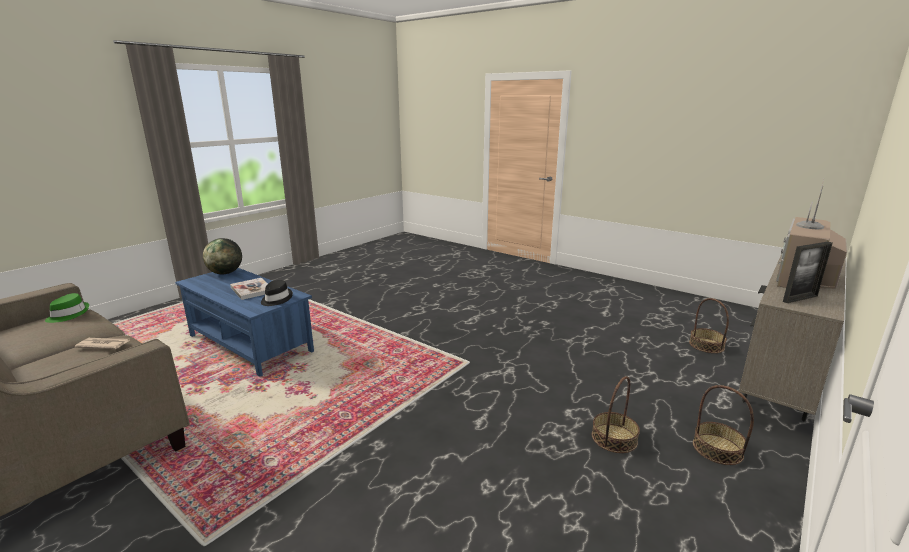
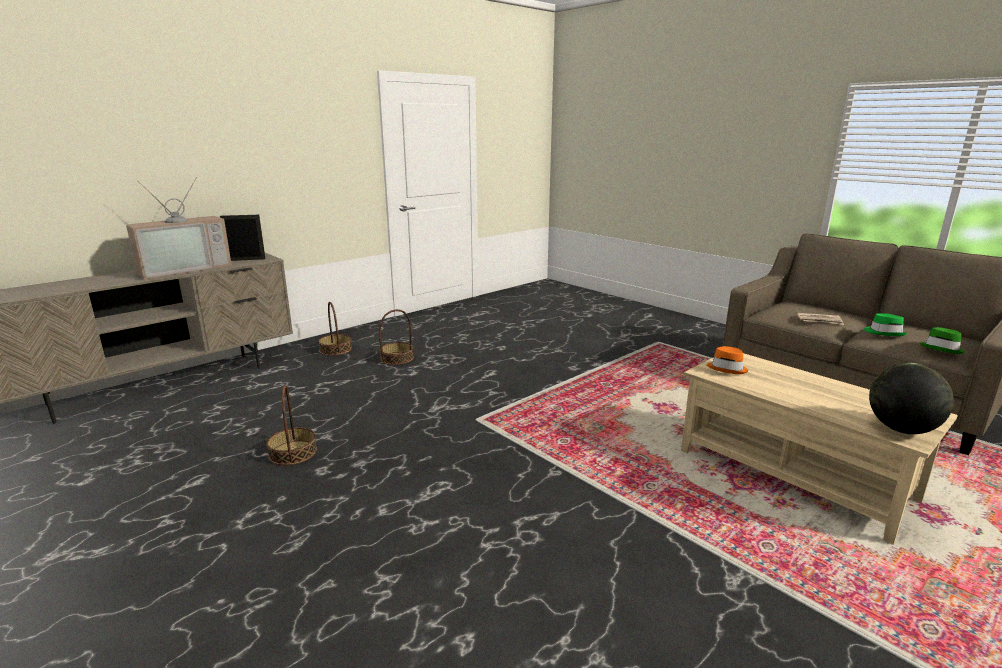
camera: 170 degrees left, 0 degrees up
(74, 330) = (884, 333): none -> green hat
(249, 344) = (793, 474): blue coffee table -> beige coffee table
(252, 290) = (785, 386): book -> none
(276, 299) = (727, 368): black hat -> orange hat
(706, 345) = (171, 414): basket -> basket (292, 452)

